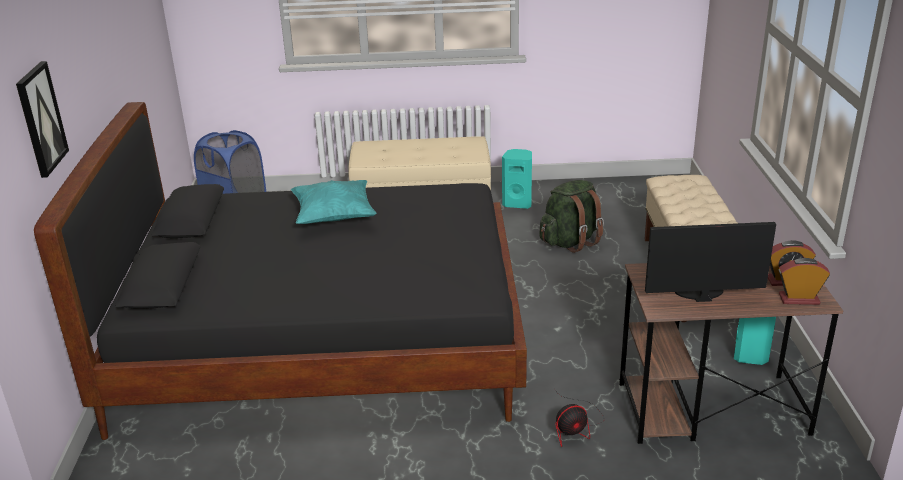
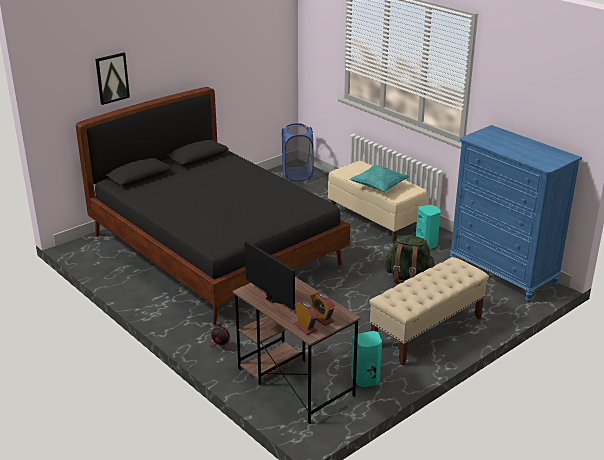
camera: 50 degrees right, 0 degrees up
(334, 217) = (242, 185): turquoise pillow -> turquoise pillow (378, 187)
(627, 191) = (502, 273): none -> blue dresser

